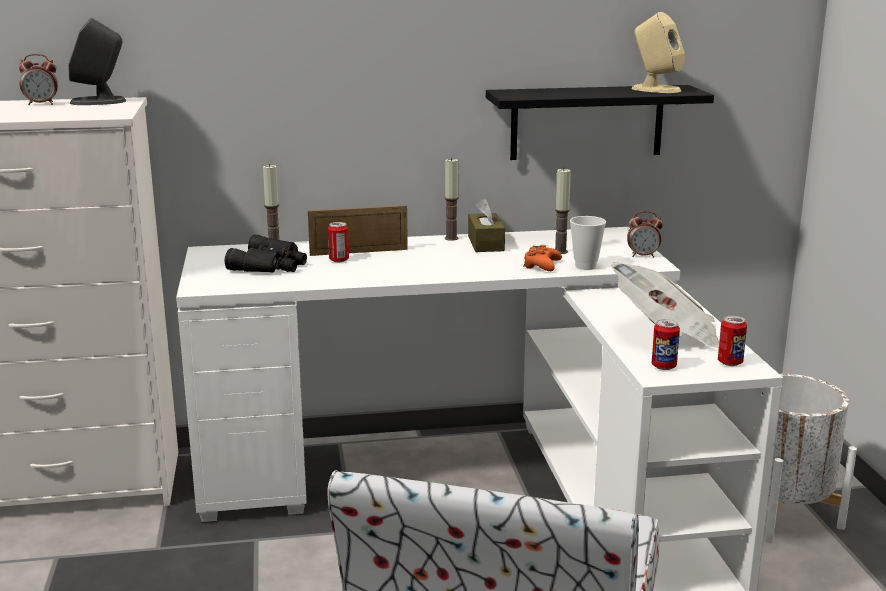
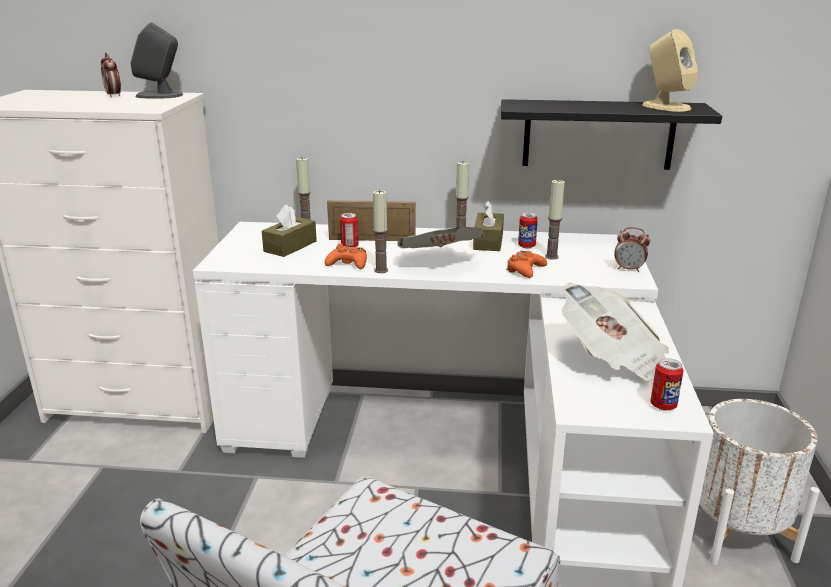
camera: 15 degrees right, 5 degrees up
(41, 104) = (114, 95): alarm clock -> alarm clock turned 60 degrees clockwise
(271, 265) = (290, 246): black binoculars -> brown tissue box
(350, 276) = (348, 264): none -> orange game controller
(391, 278) = (381, 270): none -> candle
(447, 266) = (439, 262): none -> newspaper
(585, 266) = (566, 275): cup -> none
(663, 366) = (590, 400): can -> can (526, 246)

